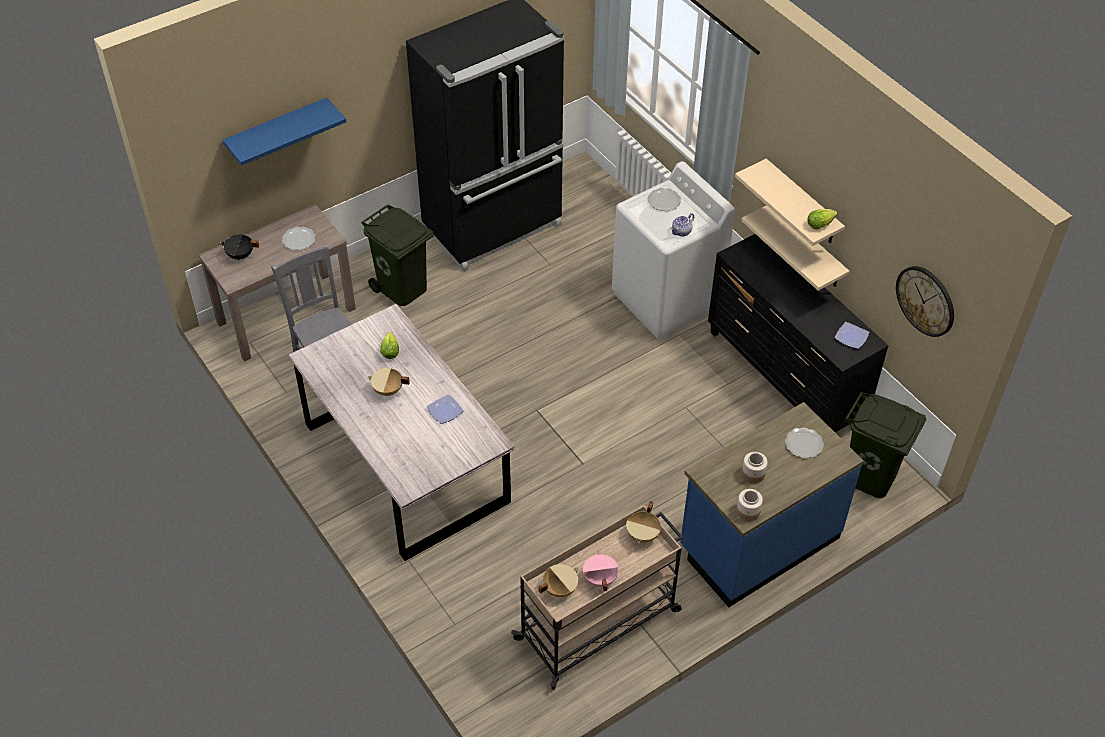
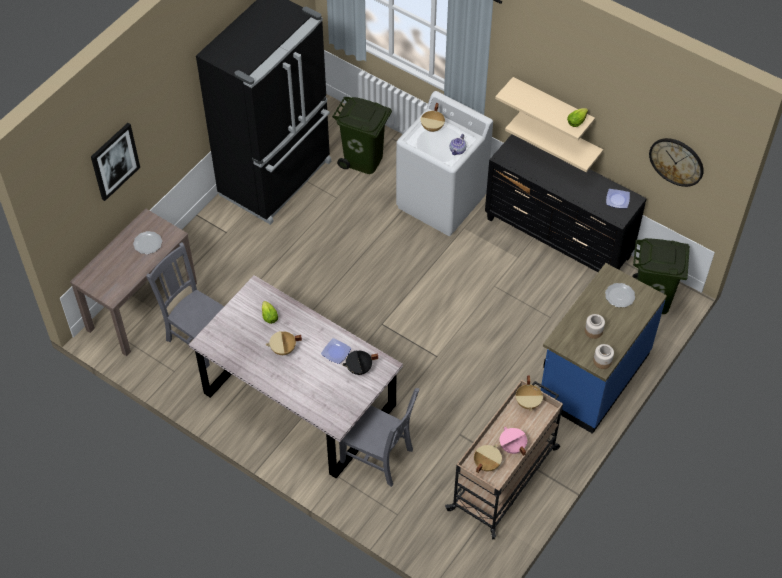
camera: 20 degrees left, 5 degrees up
(240, 255) = (106, 272): black cooking pot -> black cooking pot (359, 369)
(277, 130) = (114, 161): blue shelf -> picture
(402, 289) = (226, 254): green trash can -> green trash can (363, 160)
(464, 553) = (379, 457): none -> grey chair
(664, 201) = (433, 127): plate -> beige cooking pot

